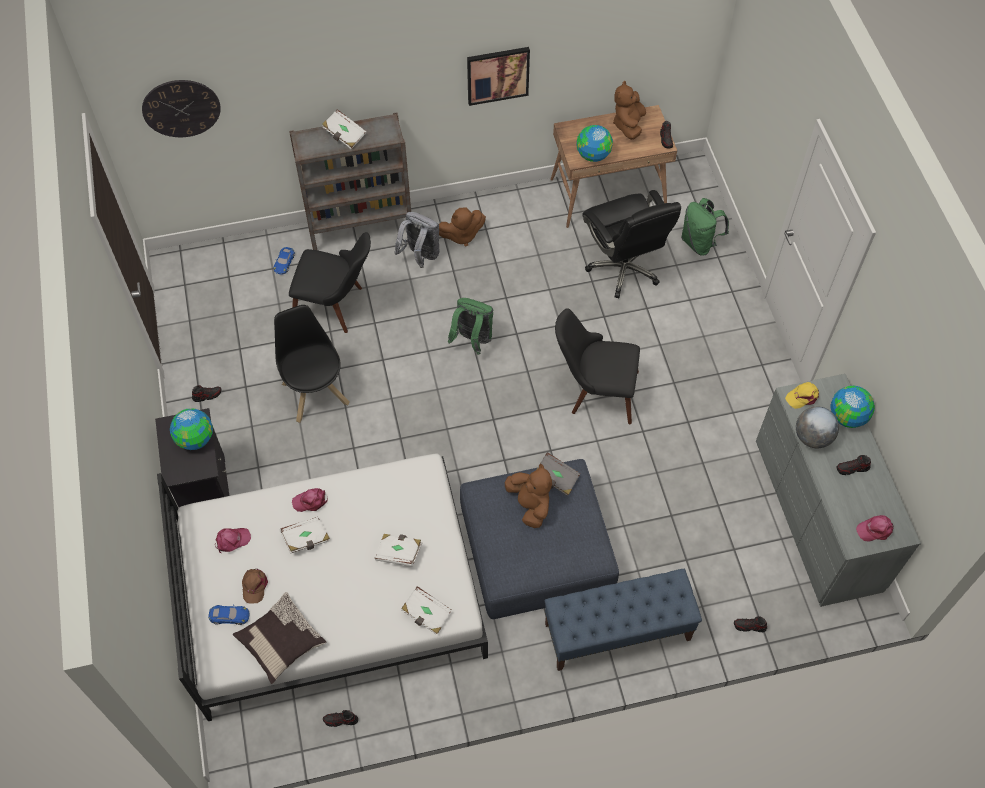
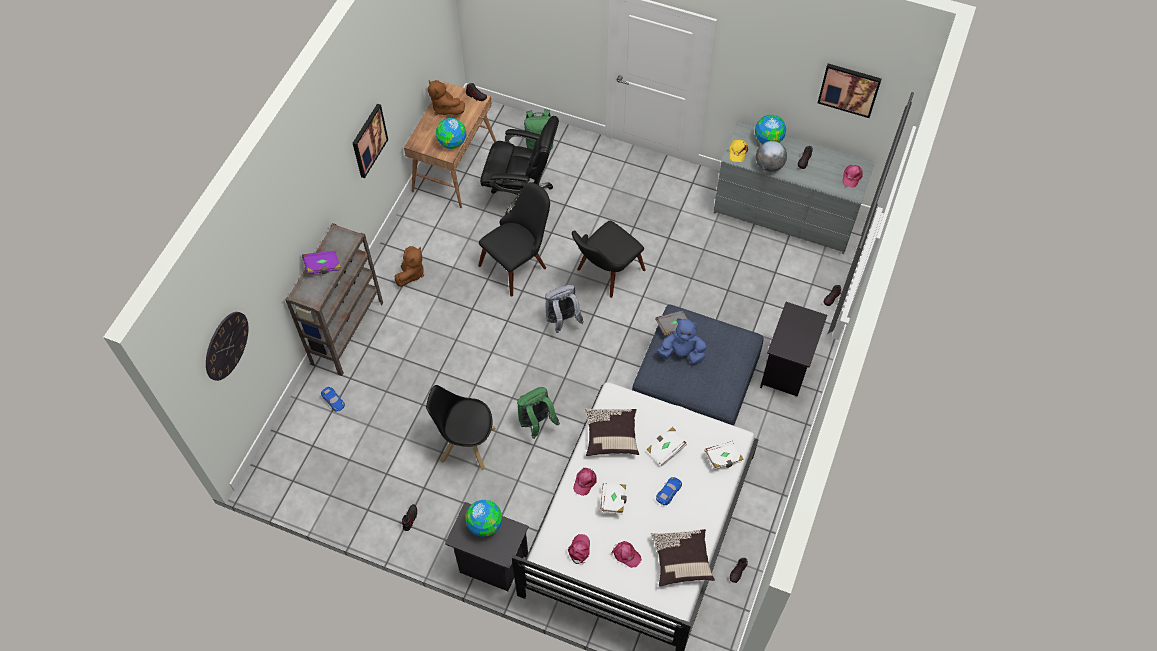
camera: 55 degrees left, 0 degrees up
(229, 616) = (638, 584): blue toy car -> blue toy car (668, 492)
(254, 586) = (626, 554): brown cap -> pink cap
(337, 306) = (404, 387): black chair -> black chair (519, 262)
(344, 135) = (323, 267): white book -> purple book
(378, 494) = (611, 436): none -> pillow
(420, 256) = (406, 309): grey backpack -> grey backpack (562, 320)
(472, 340) = (505, 320): green backpack -> green backpack (536, 423)
(530, 505) = (682, 353): brown plush toy -> blue plush toy
(617, 632) = (786, 371): blue bench -> black nightstand
(936, 429) = (849, 89): none -> picture

